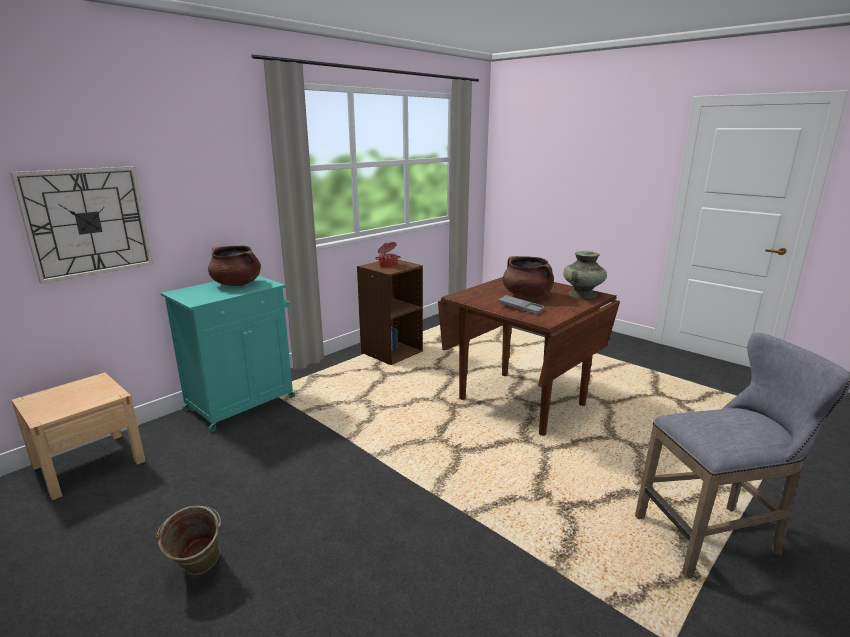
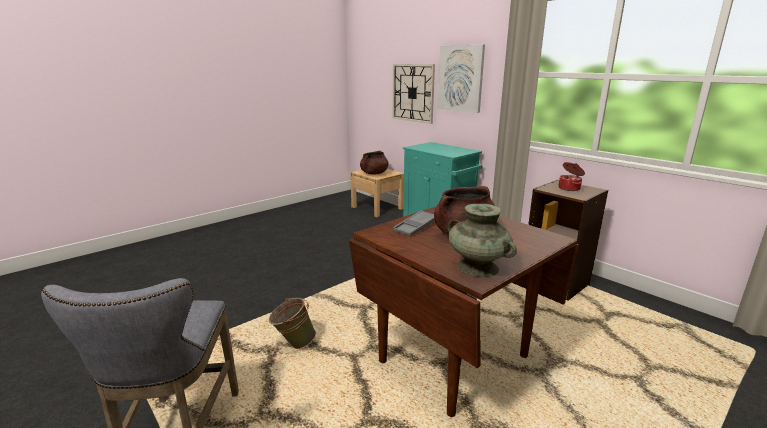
camera: 95 degrees right, 0 degrees up
(192, 184) = (460, 78): none -> picture
(198, 572) = (289, 237): green bucket -> green bucket (293, 343)
(237, 284) = (451, 150): brown cooking pot -> brown cooking pot (374, 173)

